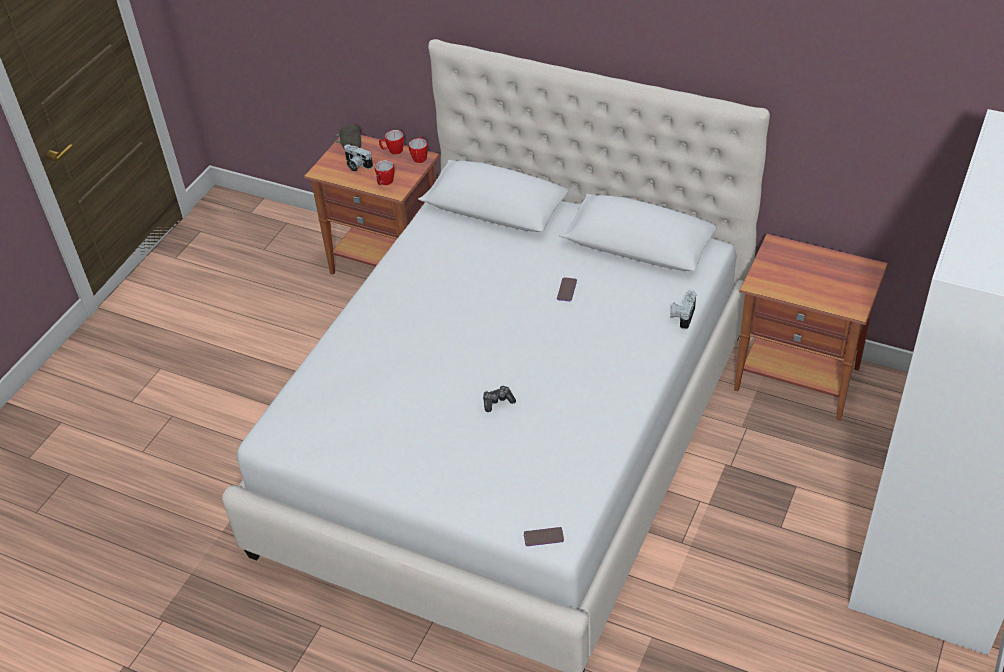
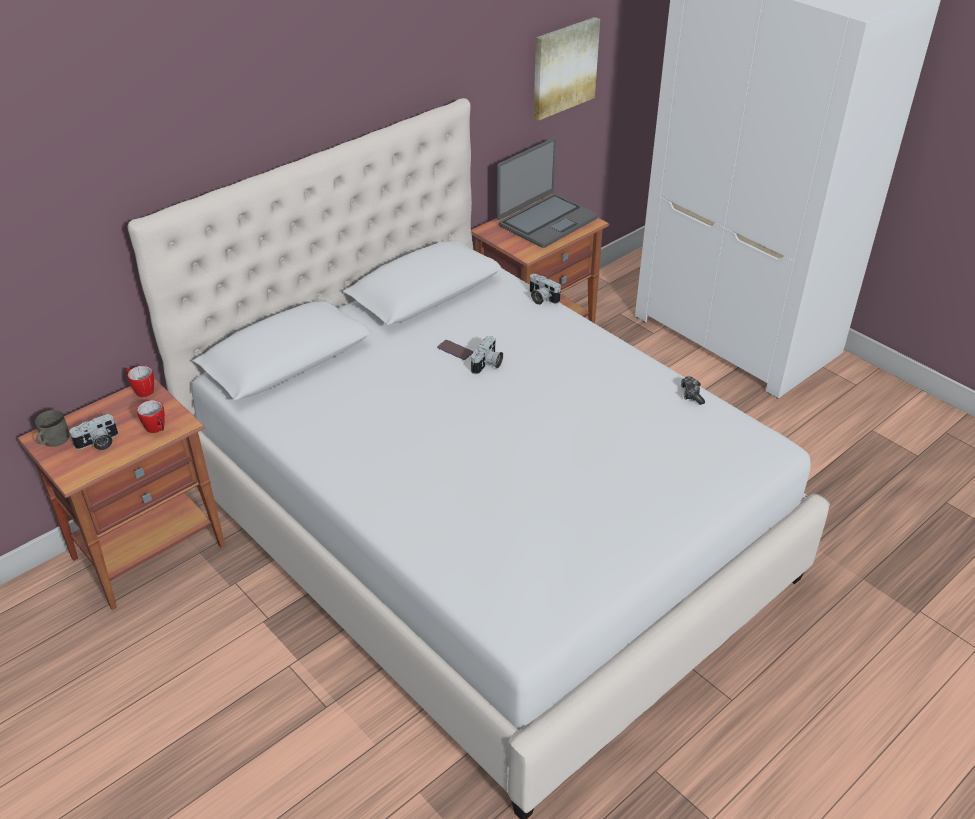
camera: 70 degrees left, 5 degrees down
(393, 151) = (106, 408): mug -> none
(497, 401) = (579, 437): game controller -> game controller (691, 394)
(543, 537) = (771, 457): phone -> none
(559, 316) = (487, 365): none -> camera
(827, 277) = (546, 221): none -> laptop
(935, 150) = (563, 67): none -> picture

